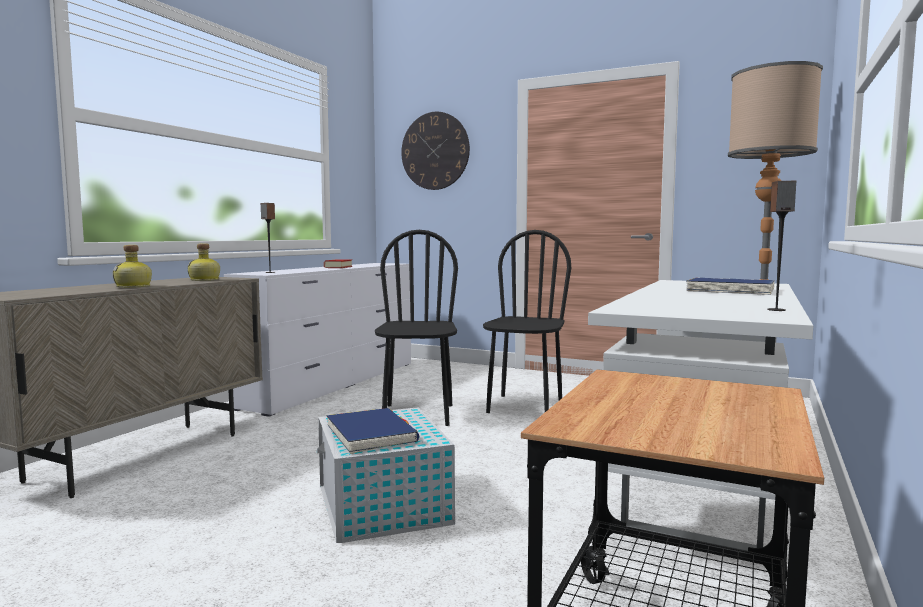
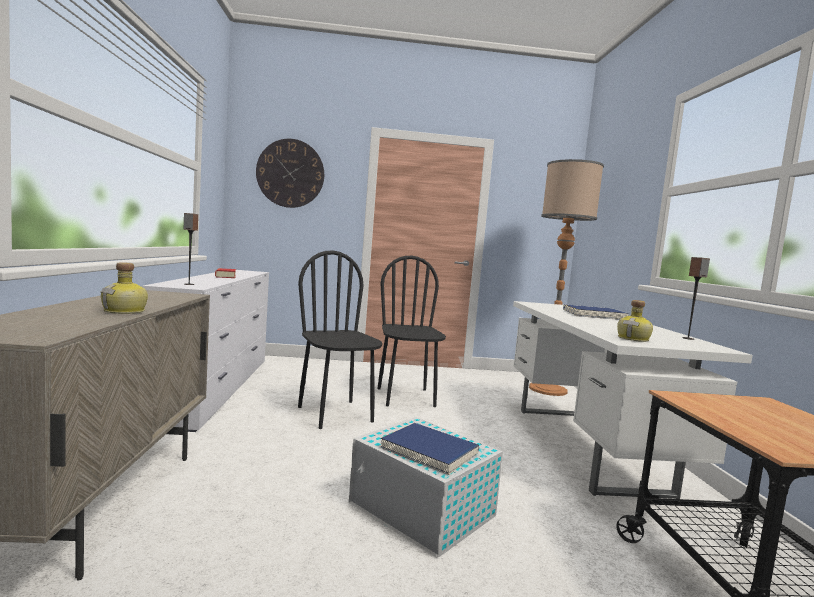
camera: 30 degrees left, 0 degrees up
(205, 280) = (164, 298): bottle -> bottle (634, 339)

